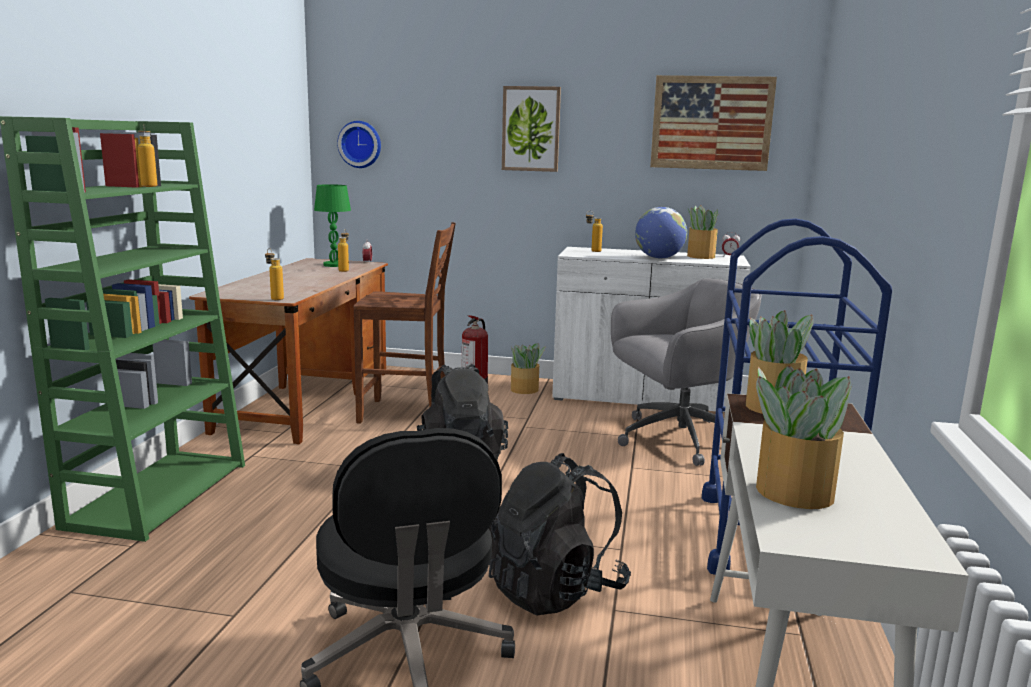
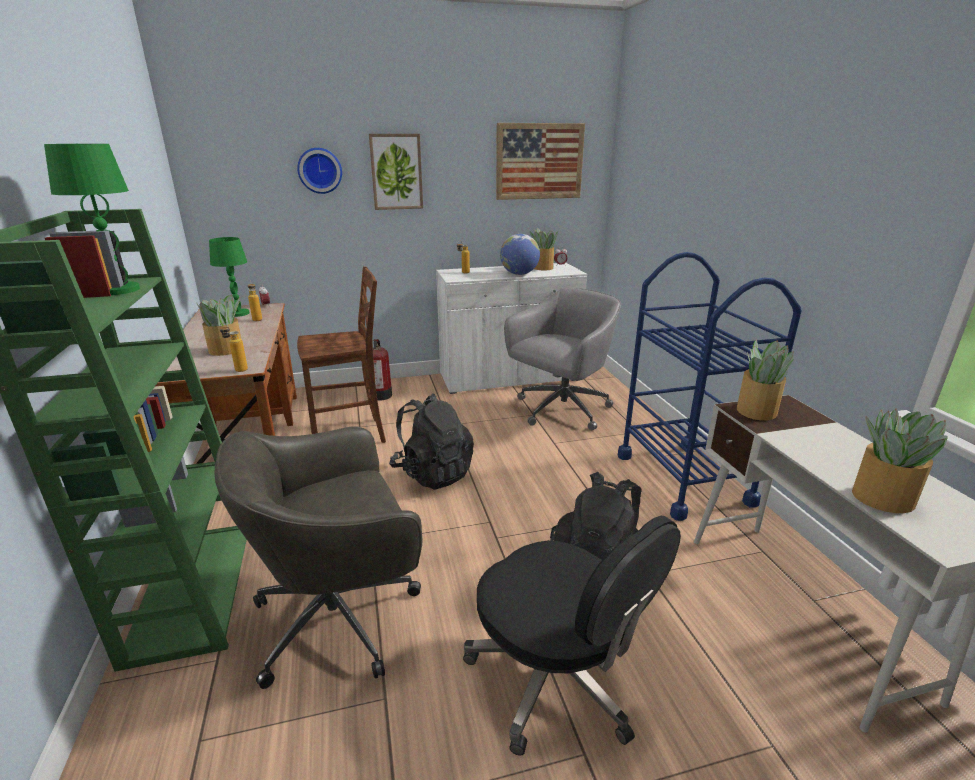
camera: 25 degrees left, 10 degrees up
(149, 186) = (118, 290): bottle -> green table lamp
(256, 548) = (341, 617): none -> grey office chair
(360, 144) = (233, 193): wall clock -> wall clock (320, 170)
(525, 390) = (421, 389): potted plant -> potted plant (227, 350)

